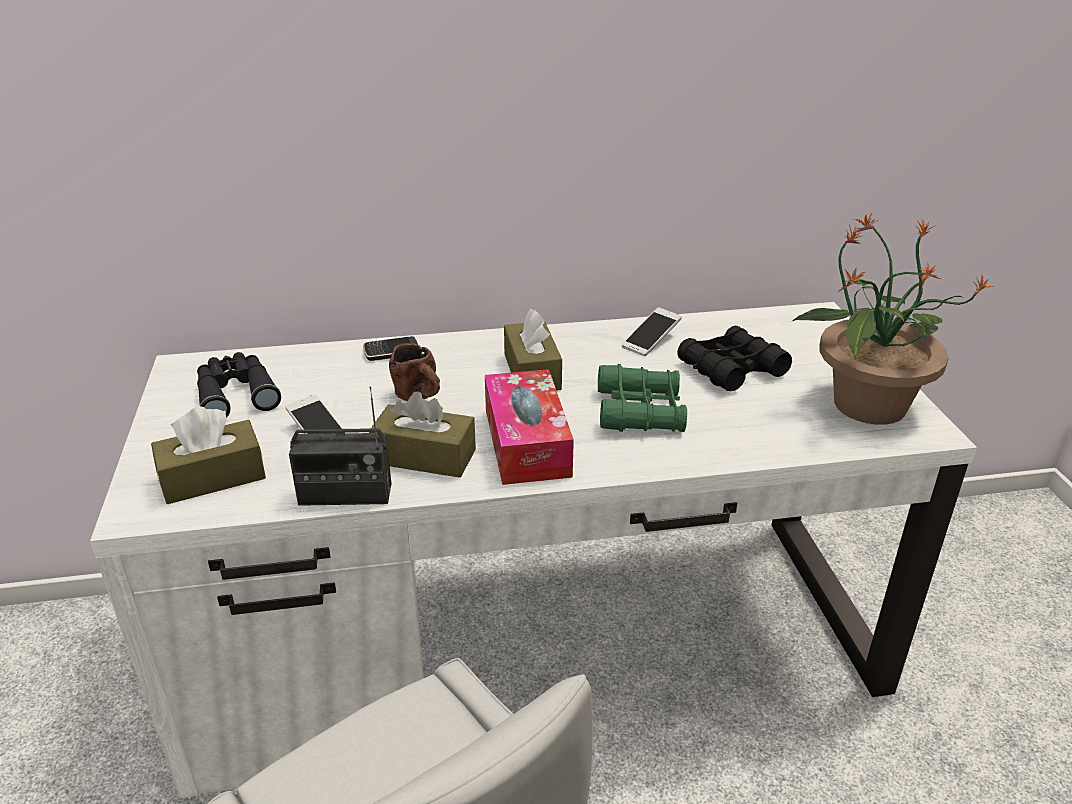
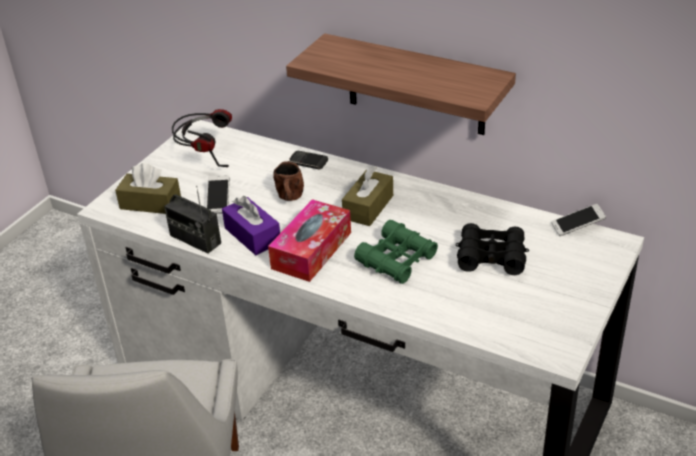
camera: 40 degrees right, 5 degrees up
(236, 394) = (206, 158): black binoculars -> headphones
(424, 456) = (252, 235): brown tissue box -> purple tissue box
(535, 192) = (415, 85): none -> shelf
(651, 340) = (467, 215): phone -> phone (577, 226)
(866, 404) = (545, 319): potted plant -> none

